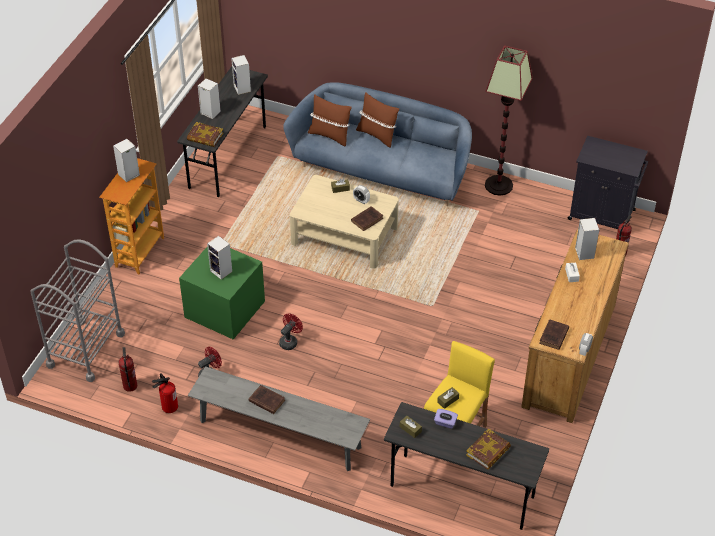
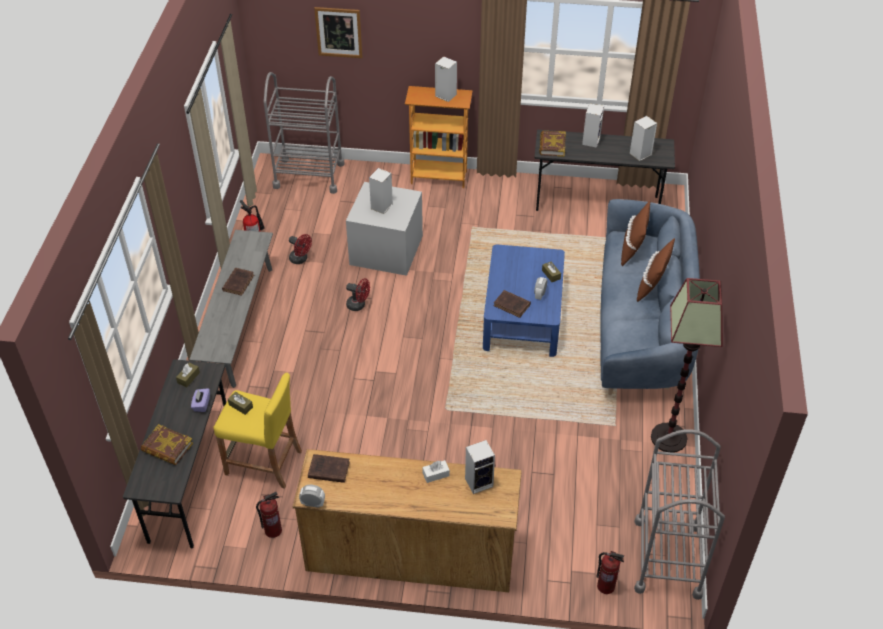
camera: 75 degrees right, 0 degrees up
(52, 201) = (339, 32): none -> picture
(130, 386) = (274, 212): fire extinguisher -> fire extinguisher (273, 530)
(225, 310) = (385, 250): green storage box -> grey storage box
(344, 235) = (523, 316): beige coffee table -> blue coffee table
(603, 215) = (668, 557): black cabinet -> grey cart

